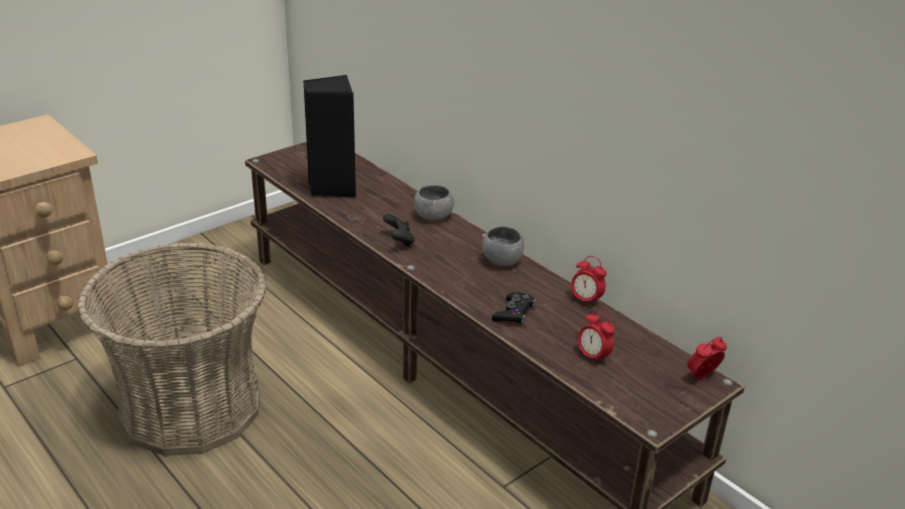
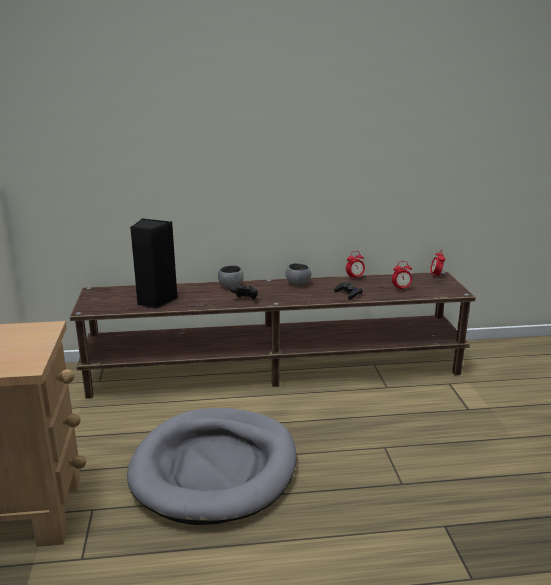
camera: 55 degrees left, 10 degrees down
(191, 407) = (215, 468): basket -> grey dog bed

